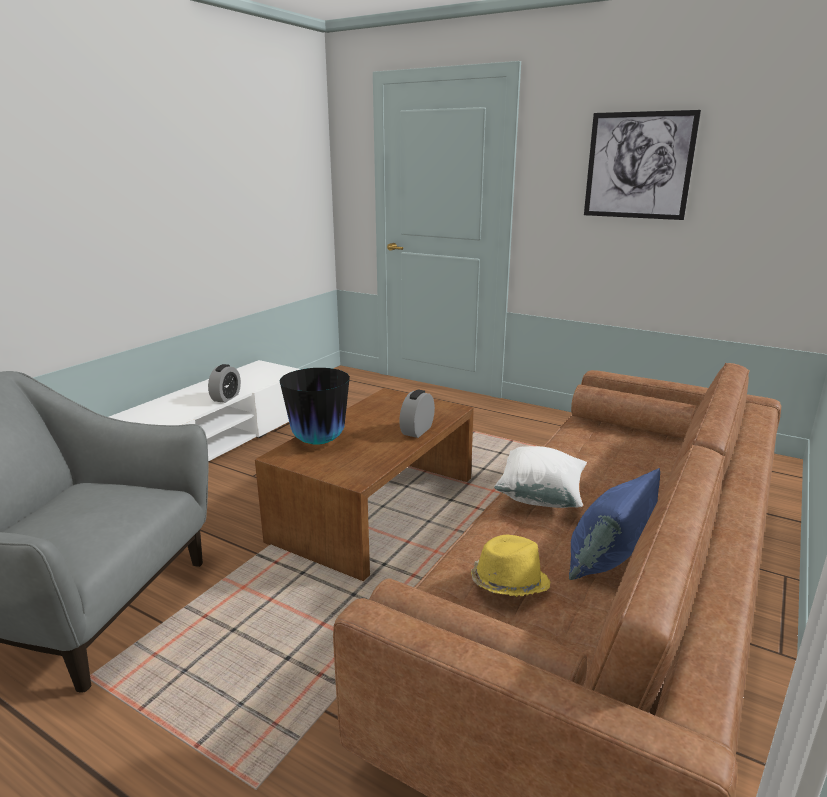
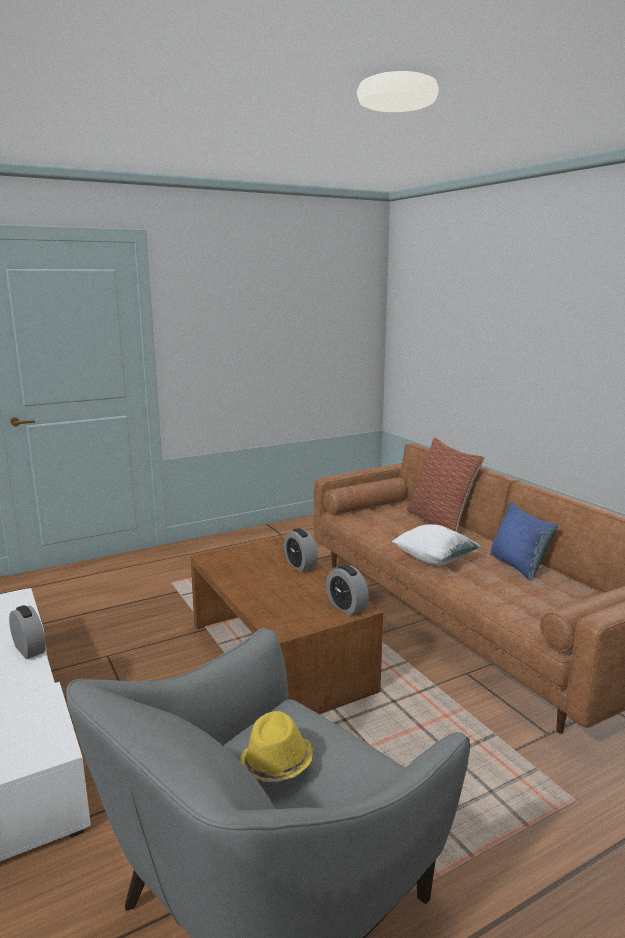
camera: 60 degrees left, 5 degrees down
(318, 441) = (271, 608): vase -> none
(352, 472) = (346, 607): none -> alarm clock
(508, 583) = (527, 597): yellow hat -> yellow hat (276, 764)
(638, 166) = (257, 319): picture -> none
(667, 477) = (440, 522): none -> pillow

